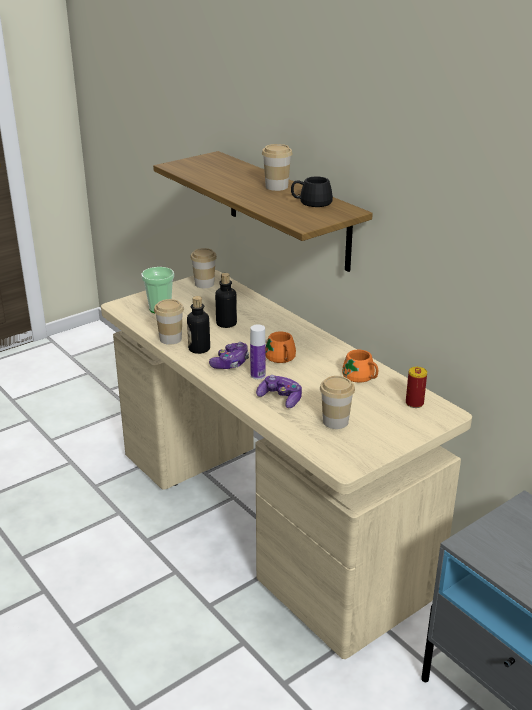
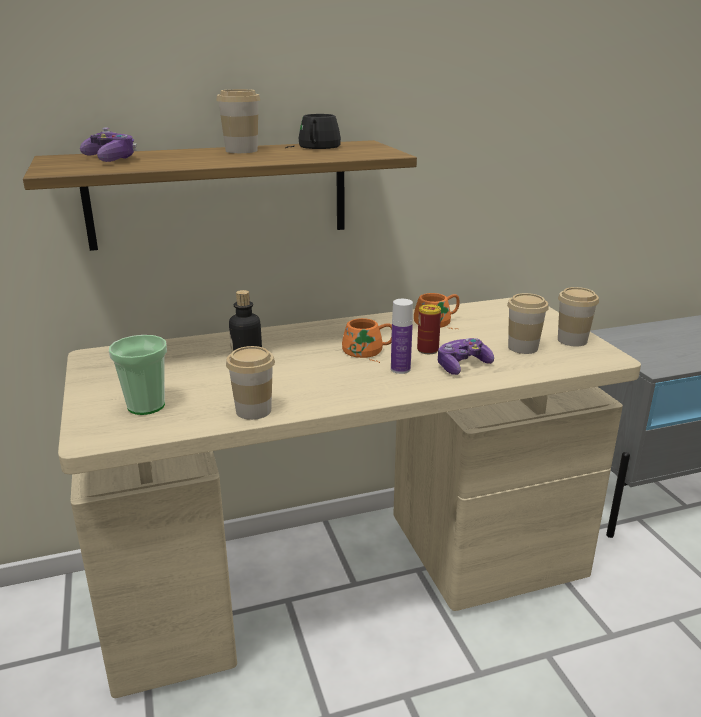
camera: 70 degrees left, 5 degrees down
(199, 349) = (302, 394): bottle -> none
(204, 284) = (108, 363): cup -> cup (572, 340)
(230, 363) = (358, 380): game controller -> game controller (111, 159)
(414, 403) = (500, 310): can -> can (427, 350)

